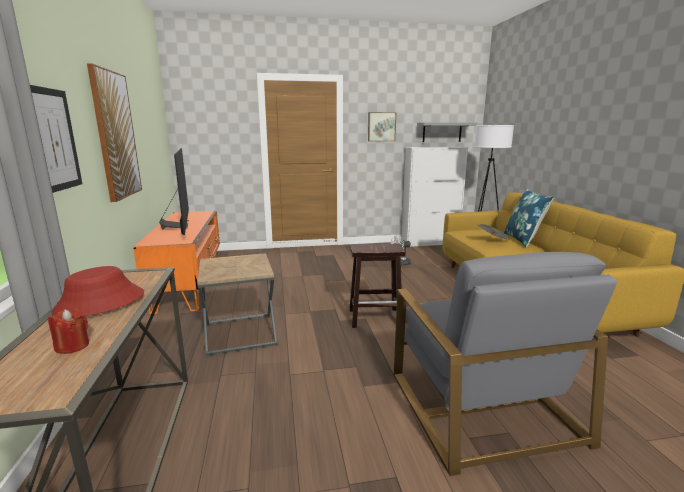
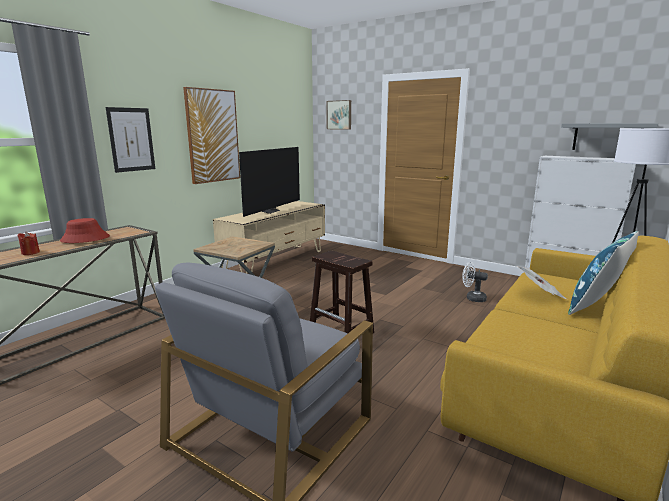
camera: 45 degrees right, 0 degrees up
(189, 284) = (275, 261): orange tv stand -> beige tv stand
(381, 127) = (512, 129): picture -> picture (339, 115)

